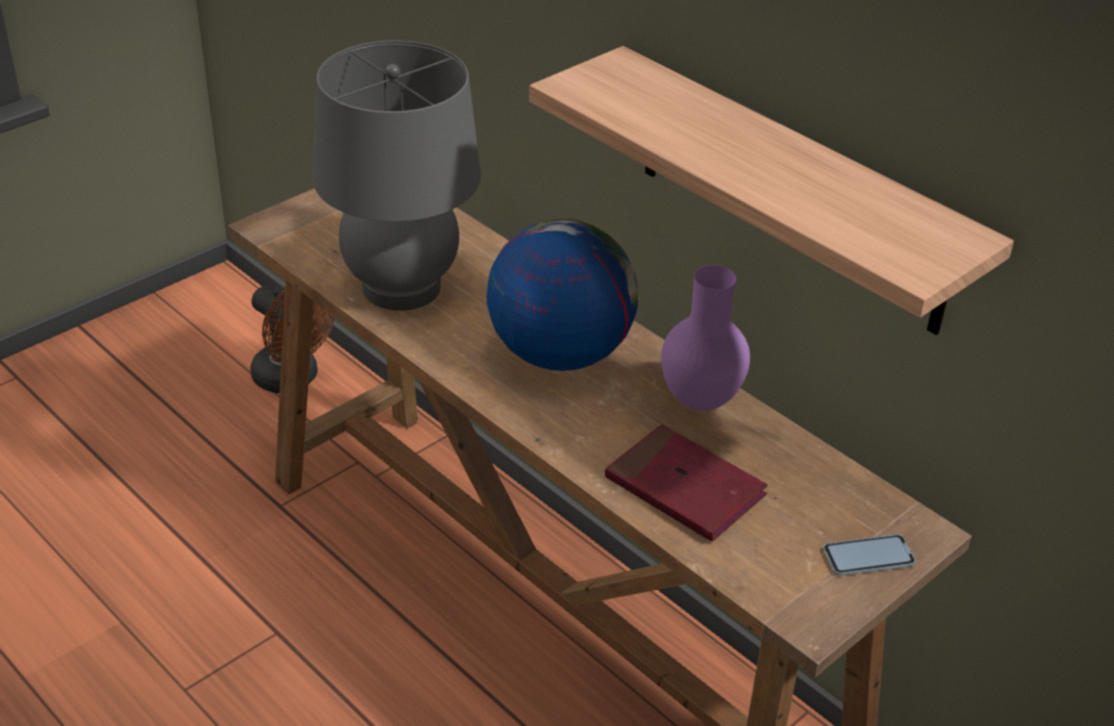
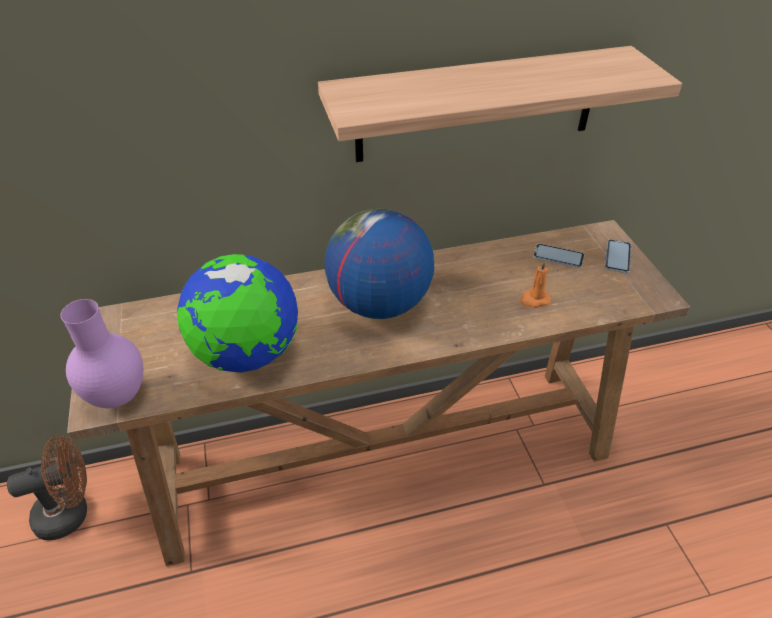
camera: 60 degrees left, 5 degrees up
(401, 287) = (247, 354): grey table lamp -> globe
(684, 488) = (534, 300): red book -> orange candle
(698, 402) = (462, 265): purple vase -> purple vase (117, 398)
(807, 491) = (558, 257): none -> phone

